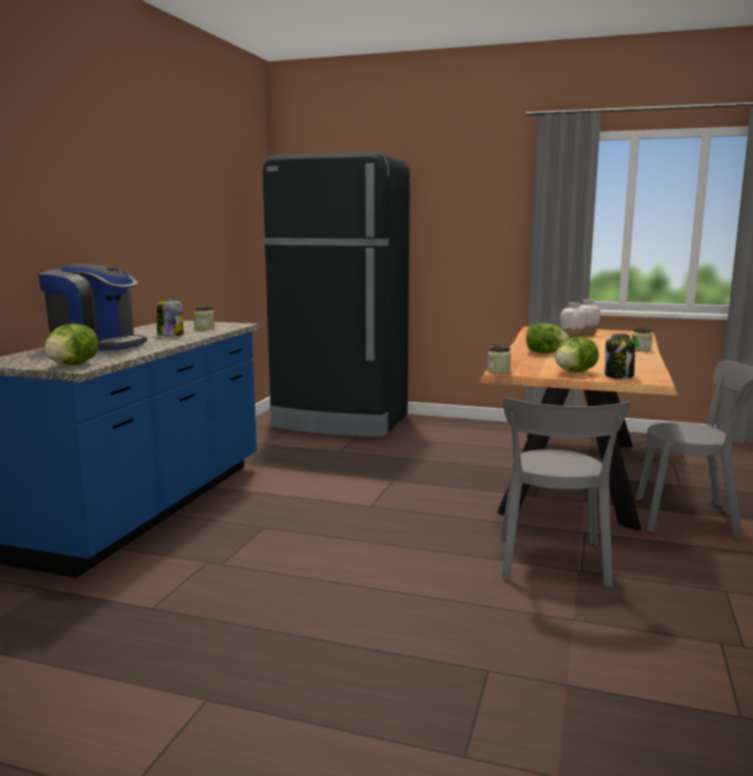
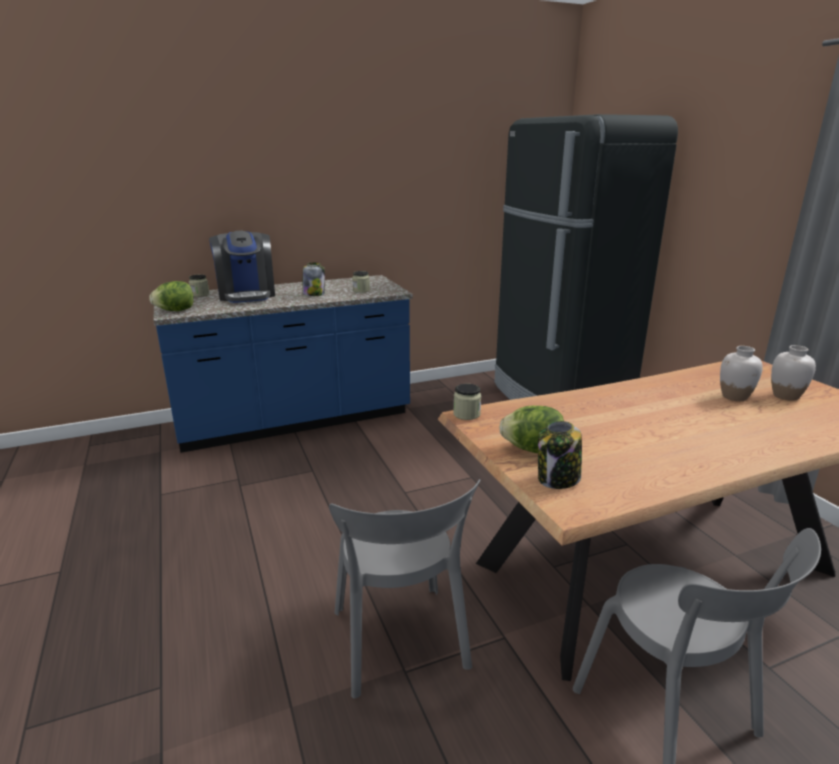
camera: 50 degrees right, 10 degrees up
(544, 353) = (610, 407): lettuce -> none
(552, 563) = (401, 644): grey chair -> grey chair turned 75 degrees counterclockwise
(640, 349) = (767, 450): jar -> jar (200, 294)

